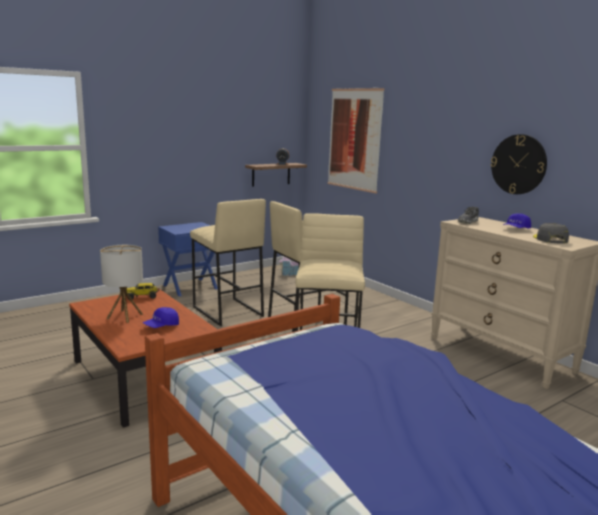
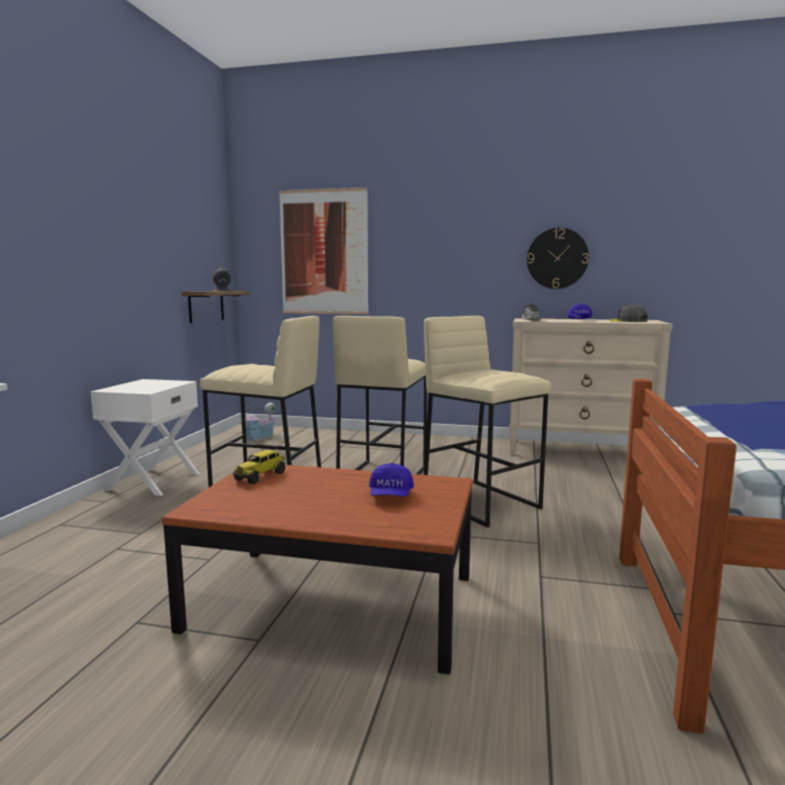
camera: 40 degrees left, 5 degrees down
(124, 316) = (308, 502): table lamp -> none
(190, 287) = (152, 481): blue nightstand -> white nightstand

